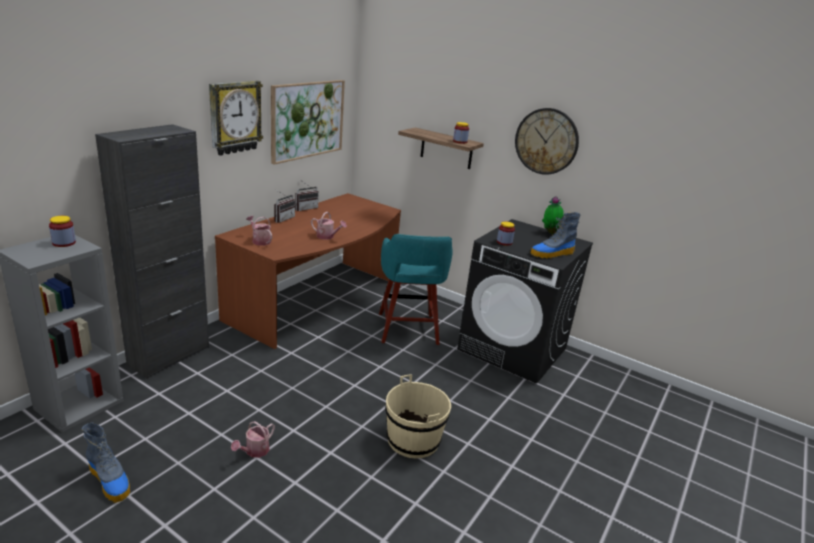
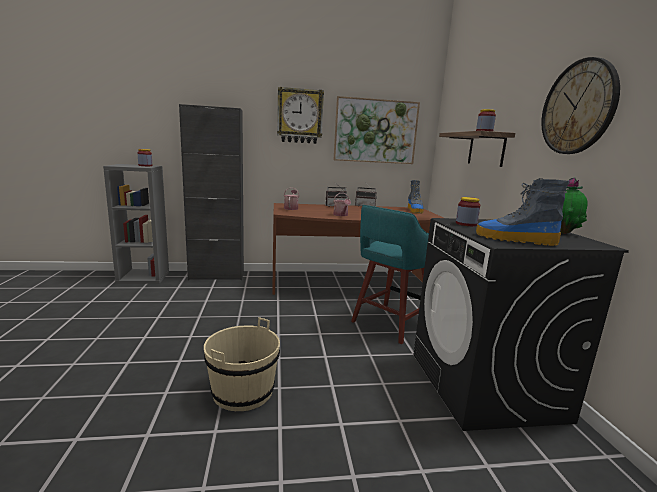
camera: 50 degrees right, 10 degrees down
(110, 481) = (81, 309): boot -> boot (415, 211)
(254, 451) = (150, 334): watering can -> none

